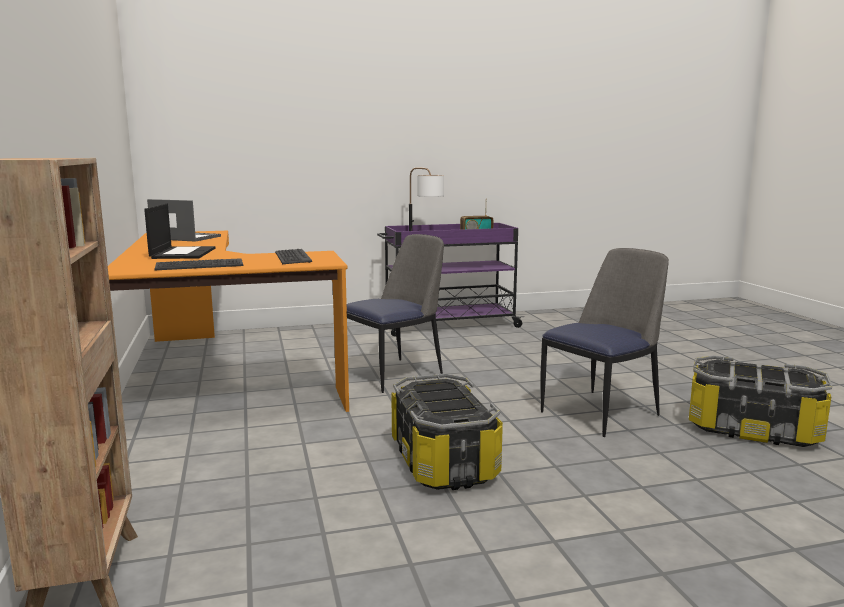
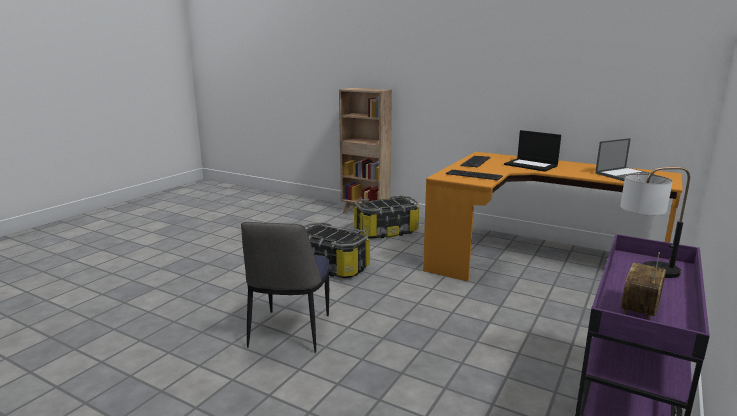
camera: 135 degrees right, 5 degrees up
(395, 375) = (467, 305): chair -> none
(752, 430) = (170, 363): storage box -> storage box (386, 231)

